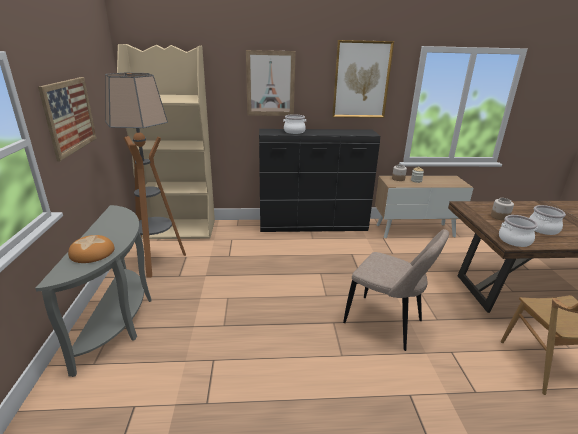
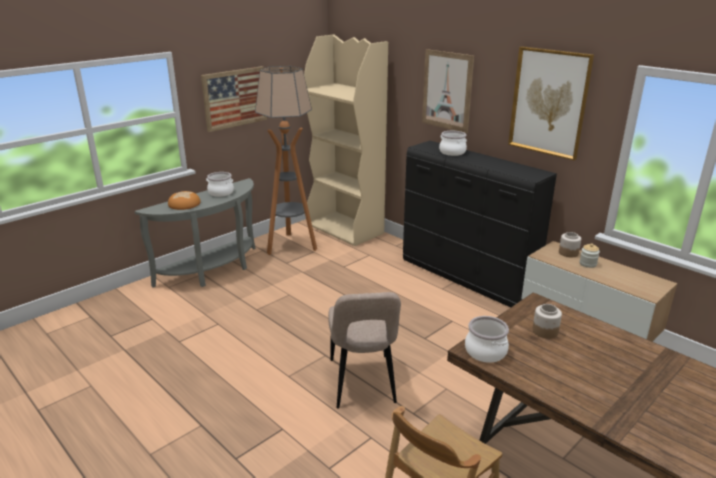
camera: 50 degrees right, 0 degrees up
(542, 229) = (559, 366): cooking pot -> cooking pot (221, 192)

